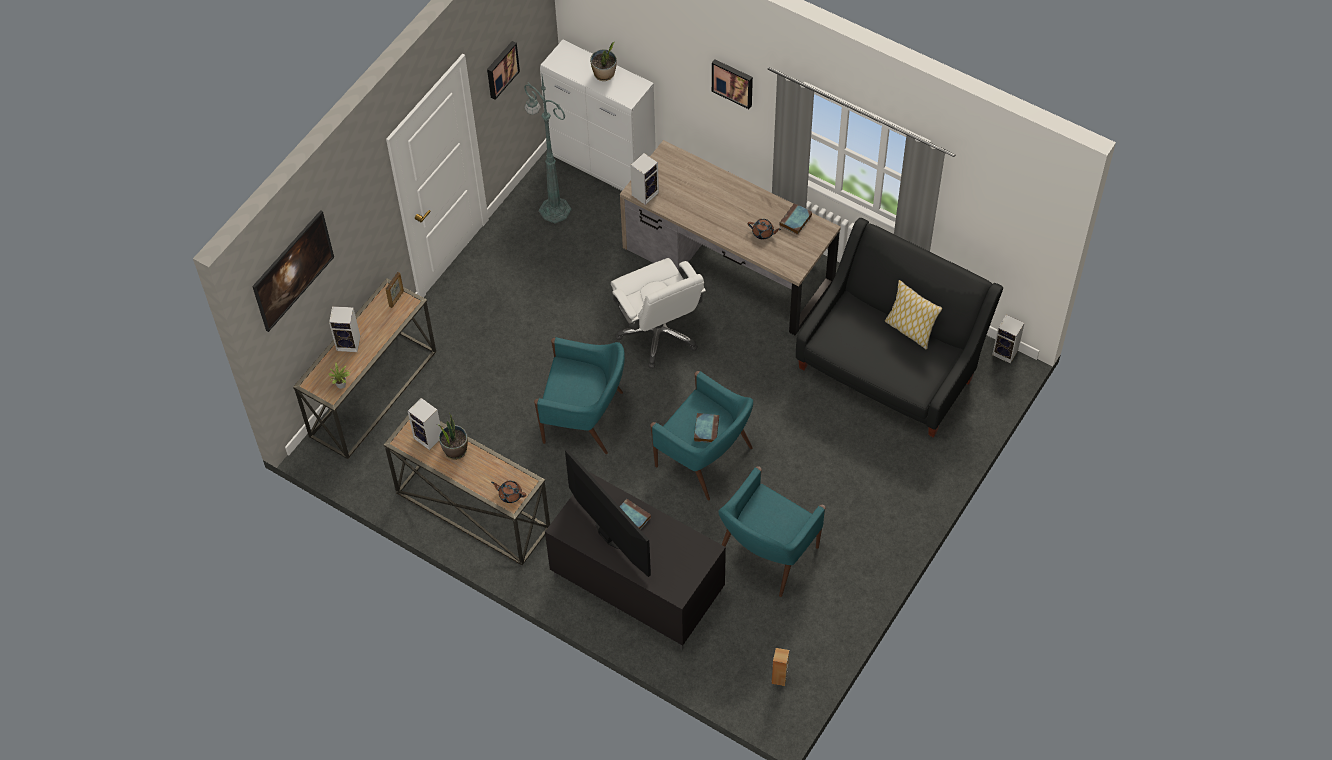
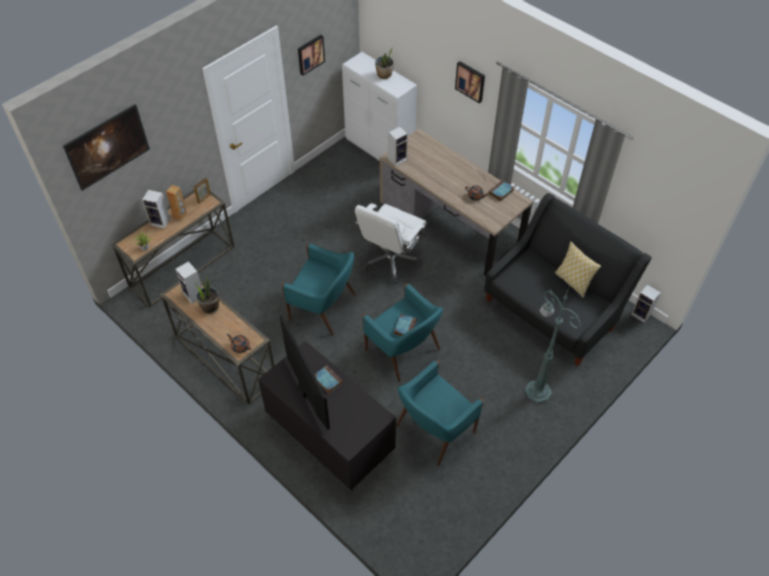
camera: 10 degrees right, 5 degrees down
(554, 209) = (340, 171): green floor lamp -> green floor lamp (537, 390)
(659, 334) = (391, 260): white office chair -> white office chair turned 45 degrees clockwise
(779, 678) = (423, 532): brown speaker -> brown speaker (180, 215)

